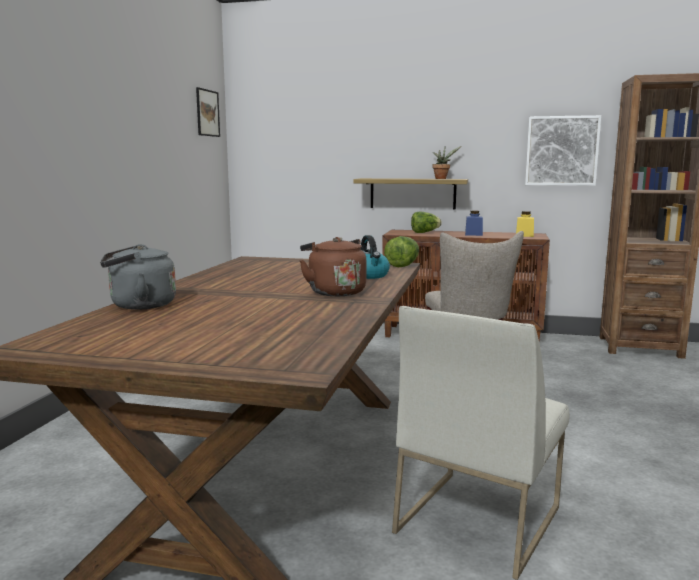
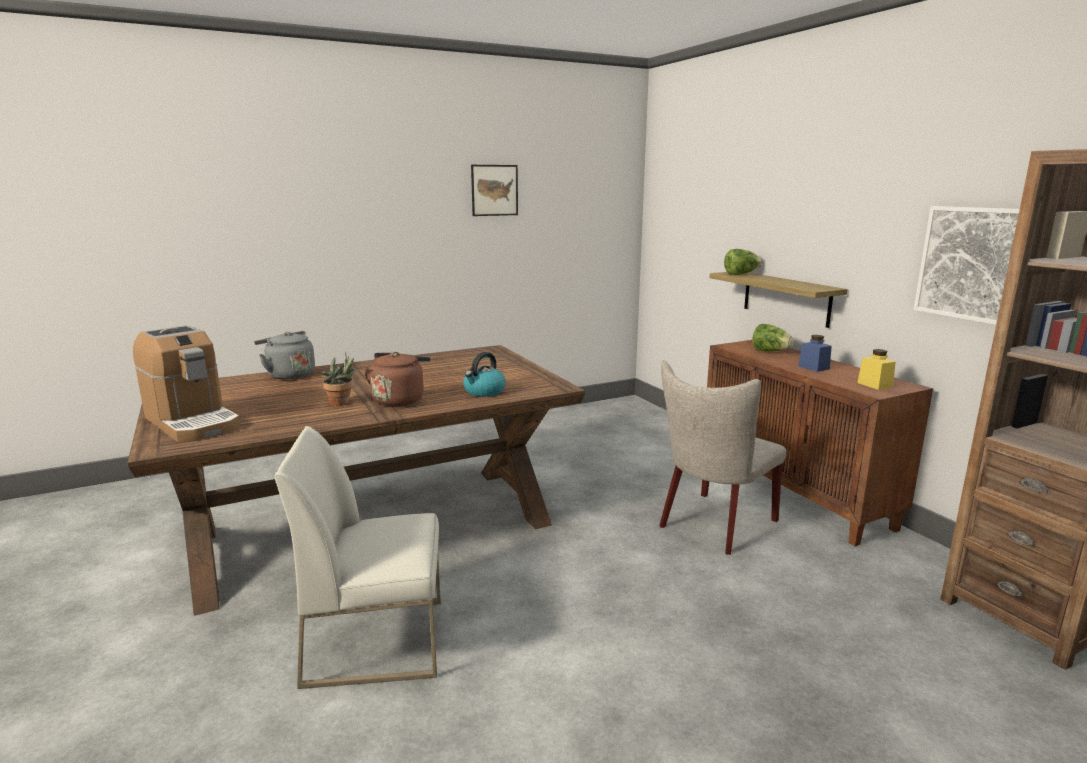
camera: 50 degrees right, 5 degrees up
(207, 113) = (604, 190): picture -> picture (494, 190)
(228, 351) = (192, 422): none -> coffee machine
(403, 265) = (556, 389): lettuce -> lettuce (741, 274)
(442, 178) = (806, 285): potted plant -> potted plant (342, 403)

